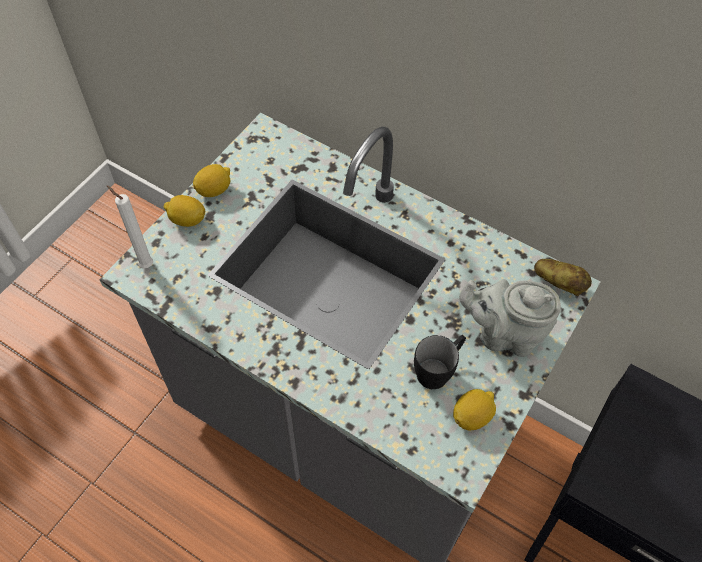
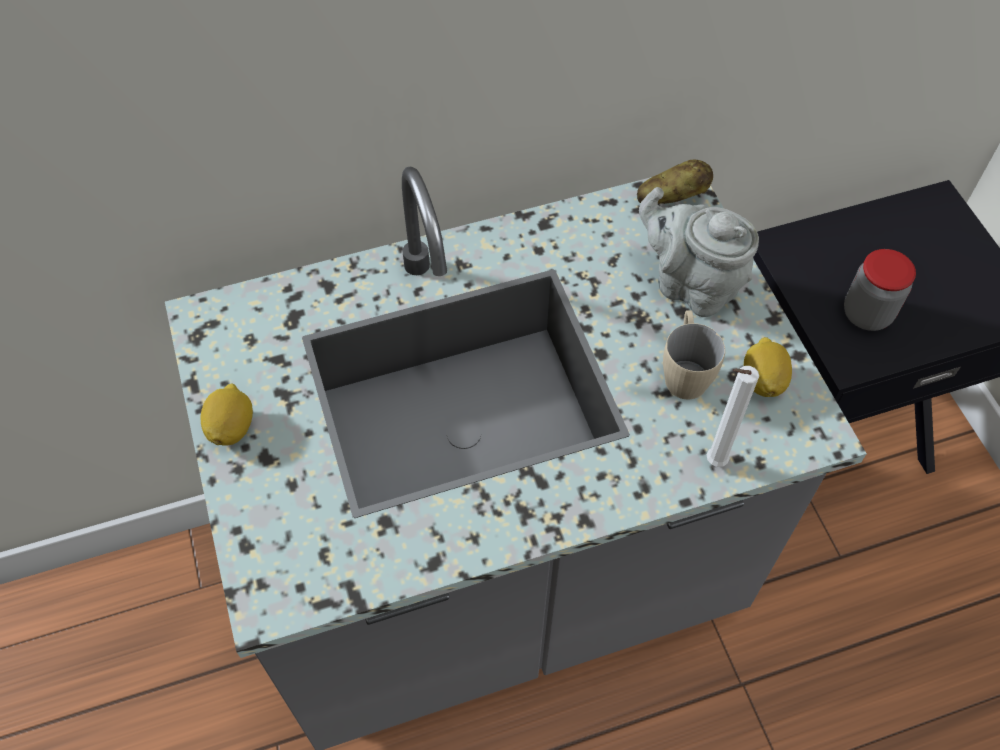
camera: 50 degrees left, 0 degrees up
(145, 264) = (267, 580): white candle -> white candle (712, 462)
(187, 220) = (247, 487): lemon -> none
(438, 370) = (684, 371): black mug -> beige mug
(504, 334) = (690, 285): grey teapot -> grey teapot turned 75 degrees clockwise
(642, 474) = (867, 314): none -> jar

